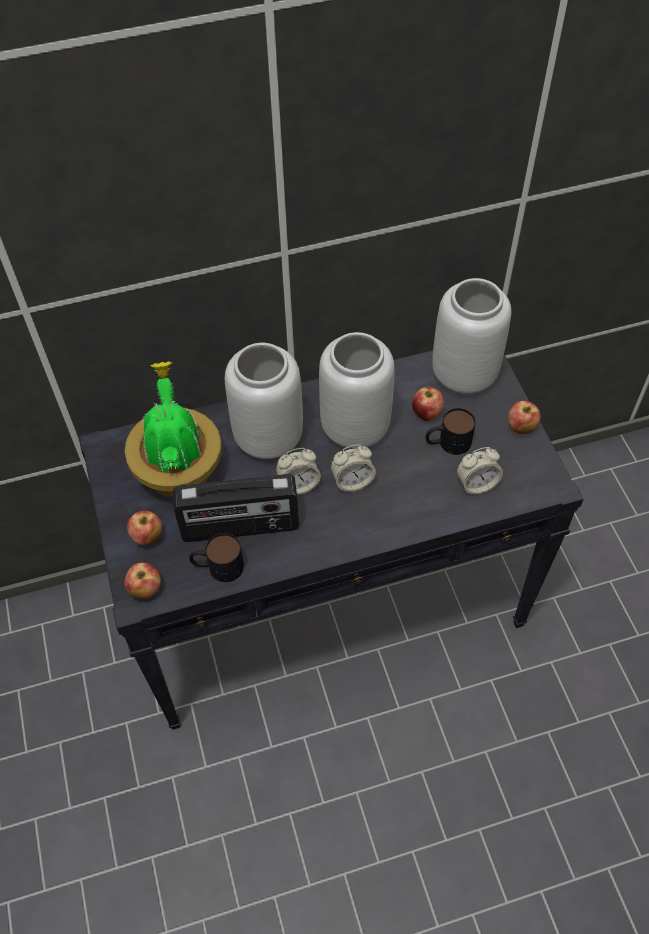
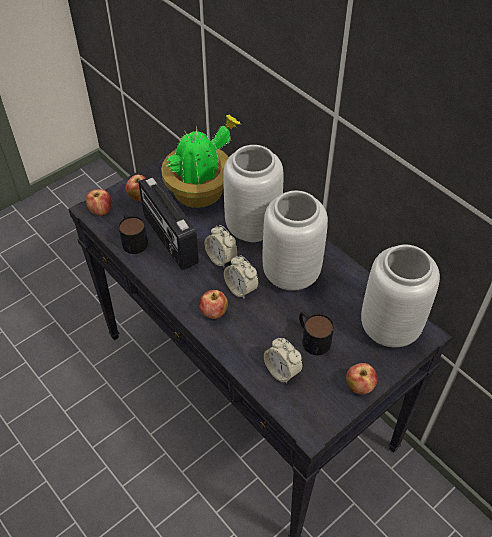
camera: 65 degrees right, 5 degrees down
(426, 414) = (332, 315): apple -> apple (214, 313)

